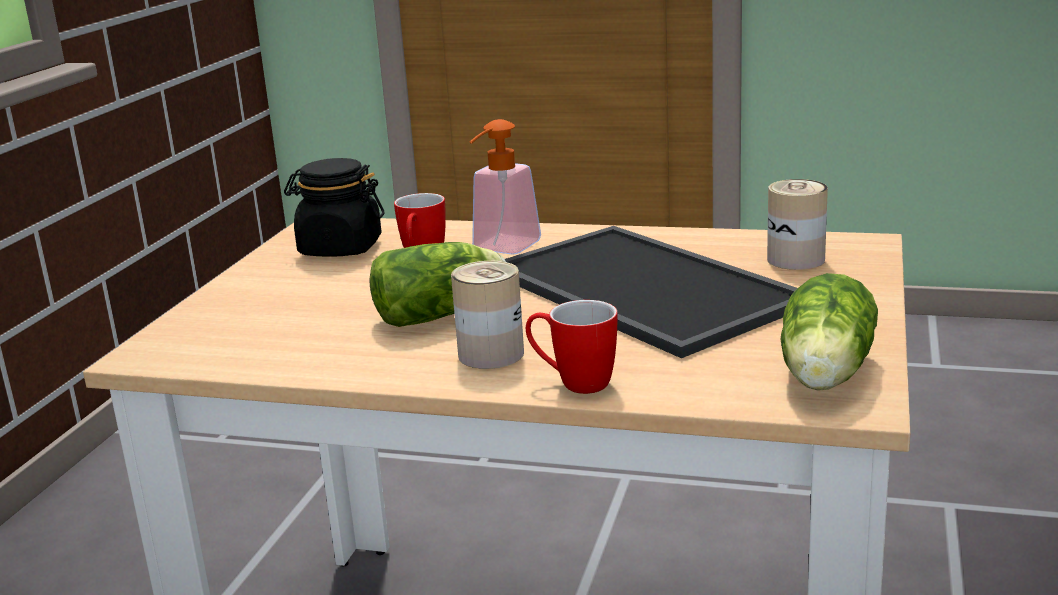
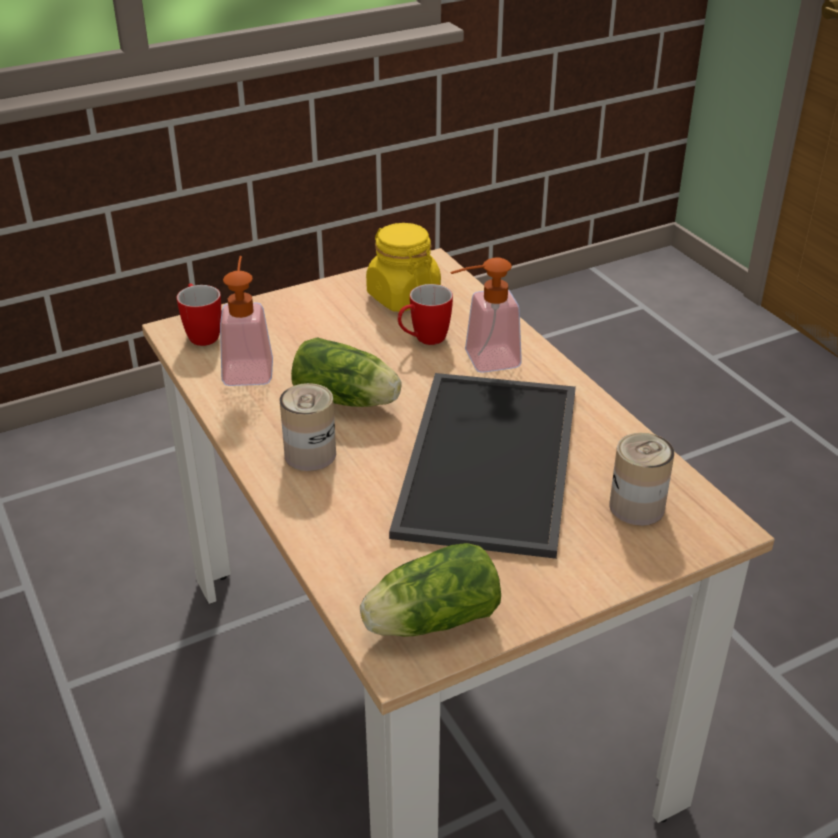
camera: 45 degrees right, 15 degrees up
(290, 341) = (248, 367): none -> soap dispenser
(340, 248) = (403, 297): black jar -> yellow jar
(573, 383) = (303, 511): mug -> mug (201, 334)

